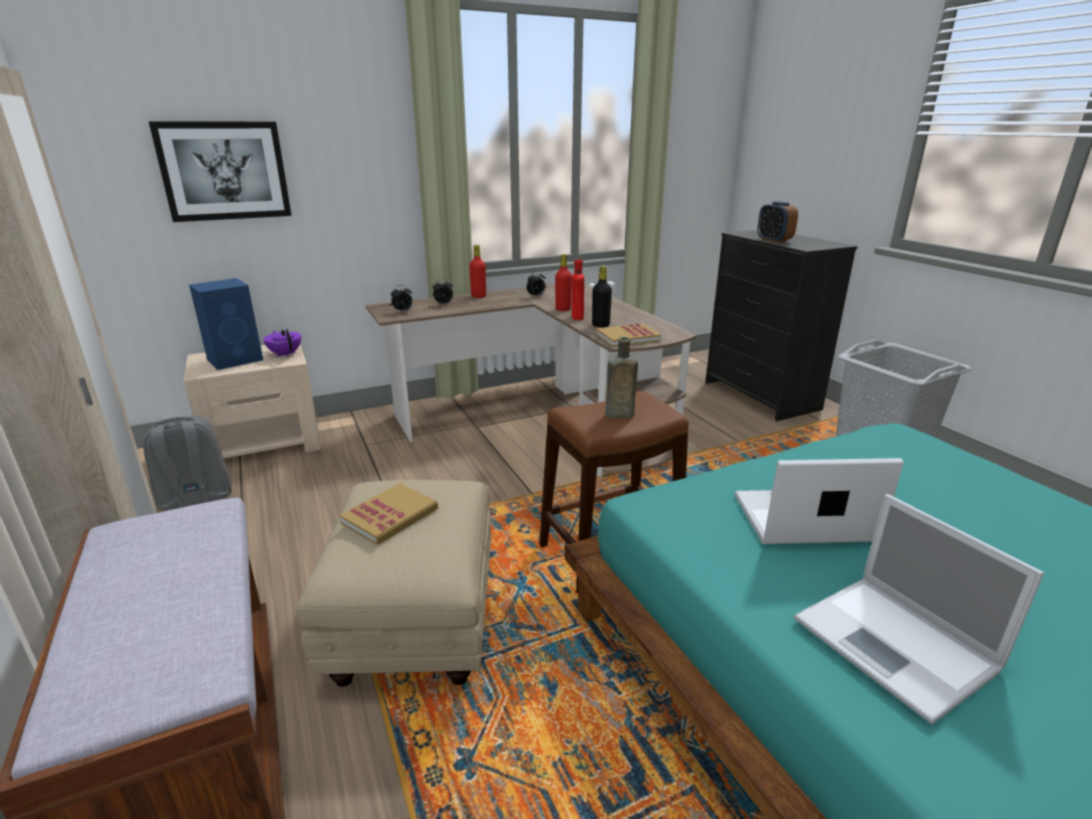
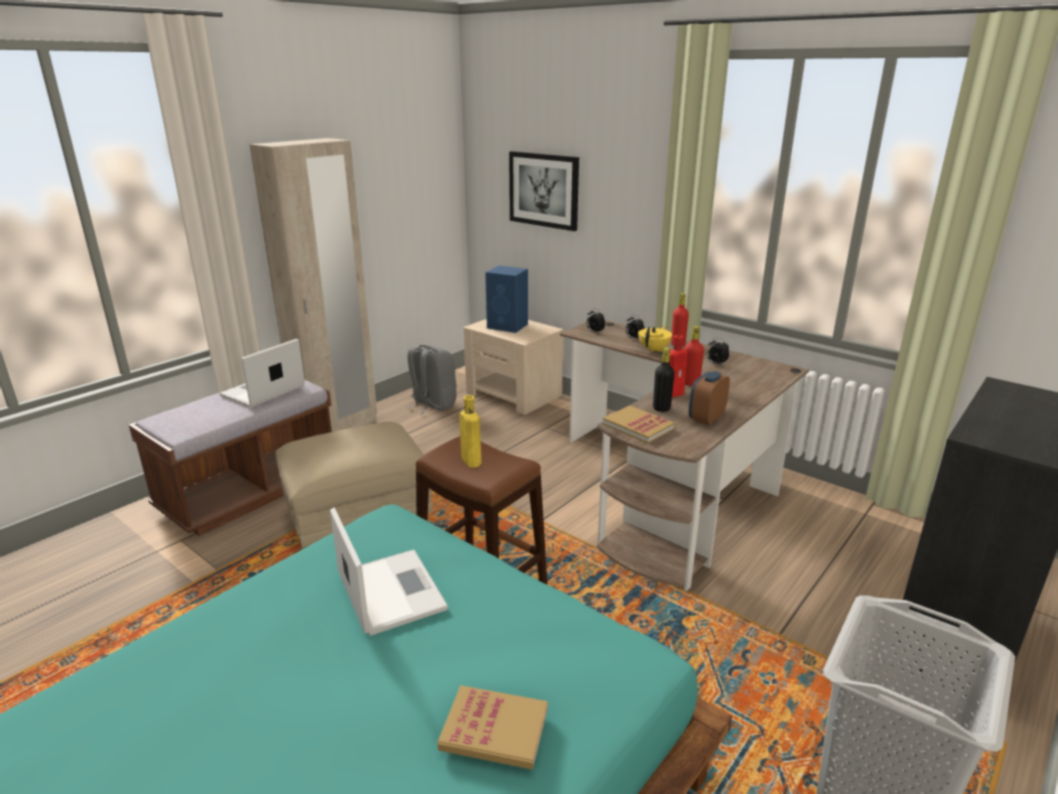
camera: 65 degrees right, 0 degrees up
(285, 354) = (533, 334): purple teapot -> none
(390, 516) = (346, 439): book -> book (494, 730)
(479, 304) = (654, 350): none -> yellow teapot
(617, 415) = (470, 460): brown bottle -> yellow bottle
(774, 240) = (990, 412): alarm clock -> alarm clock (706, 418)
(897, 646) = (230, 643): laptop -> laptop (262, 392)

